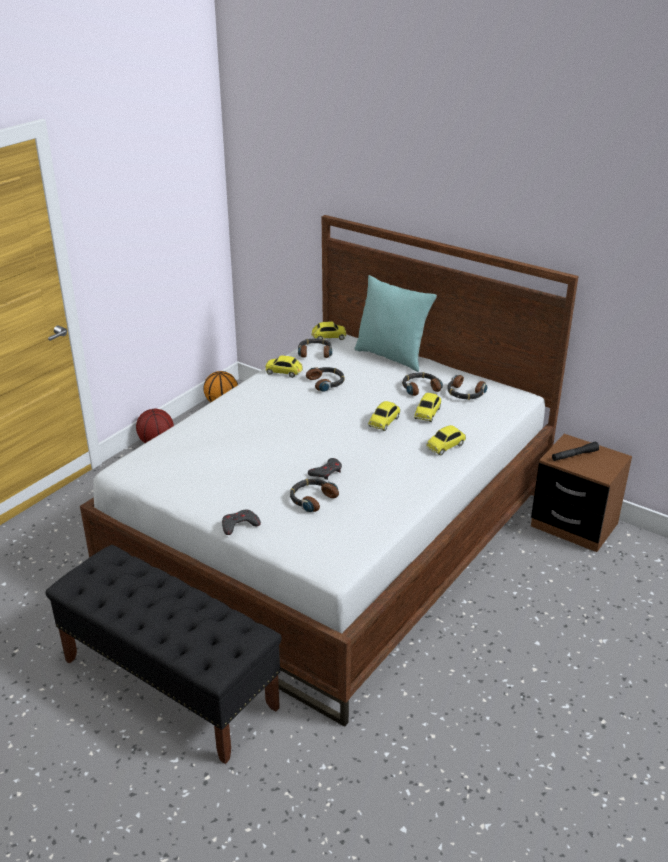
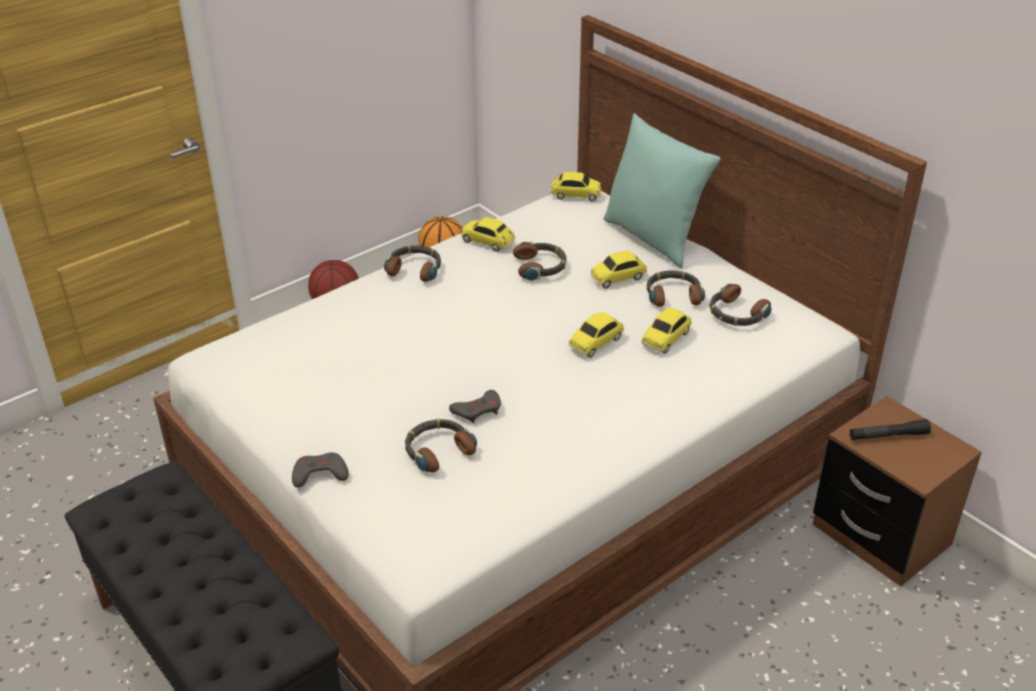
camera: 15 degrees right, 5 degrees up
(315, 352) = (545, 216): headphones -> headphones (415, 269)
(445, 446) = (670, 397): toy car -> toy car (618, 277)

